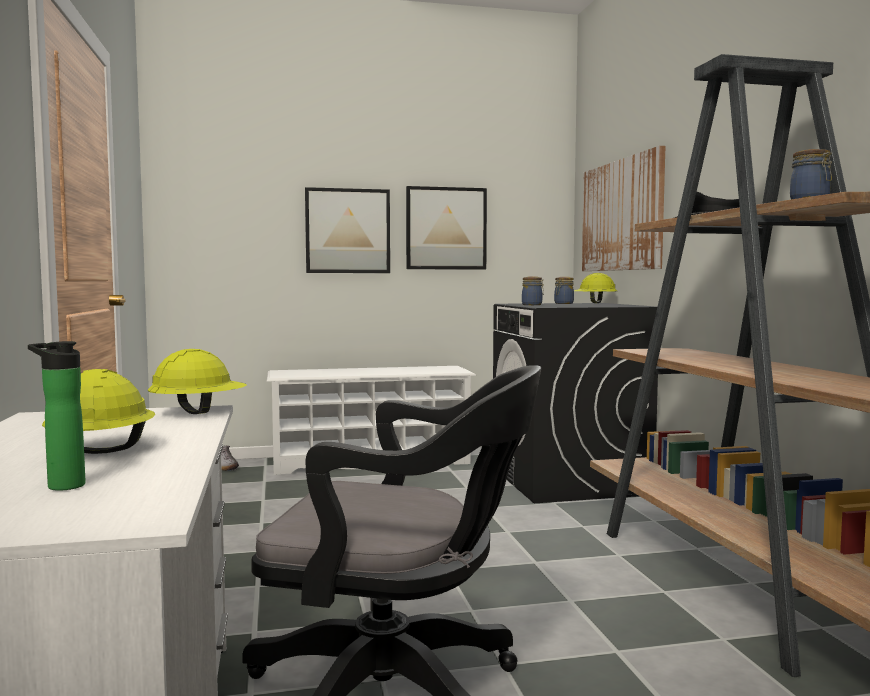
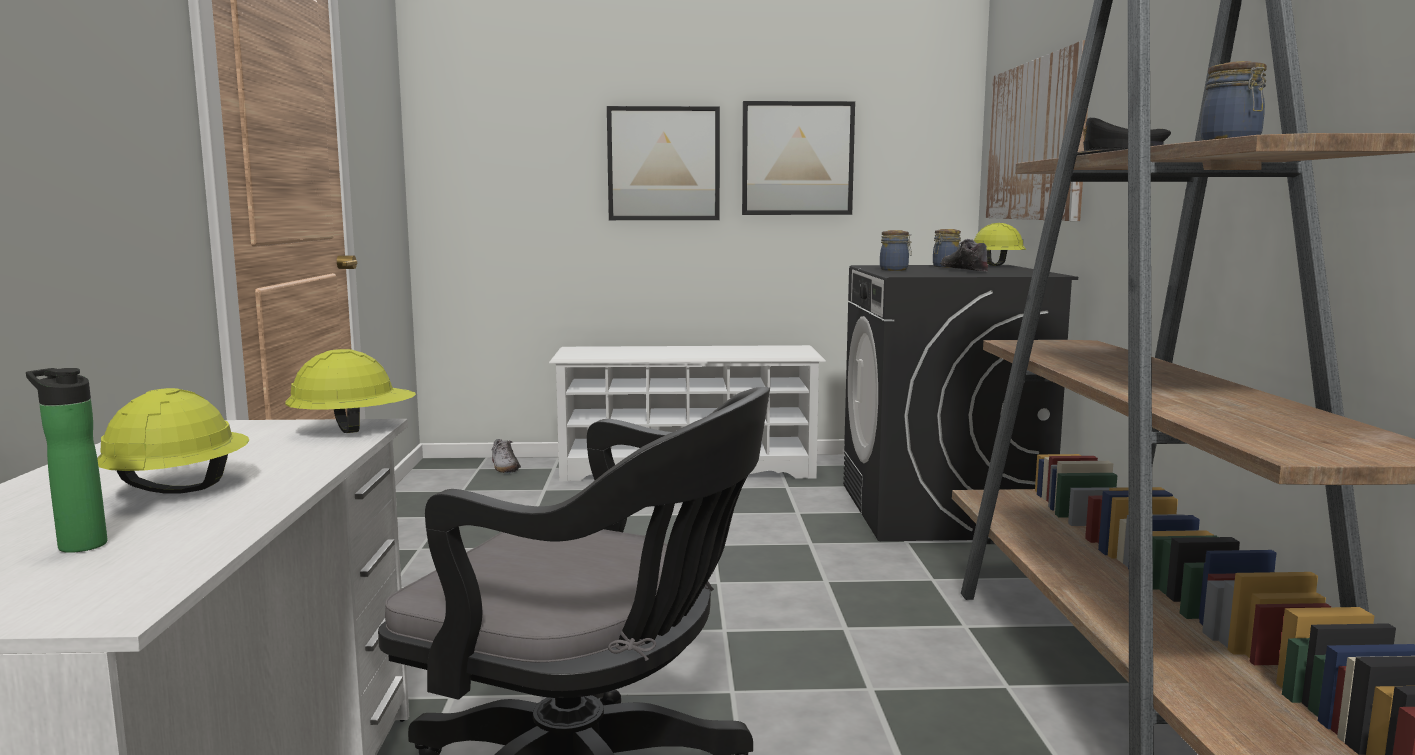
camera: 10 degrees right, 5 degrees up
(581, 305) = (964, 270): none -> shoe

